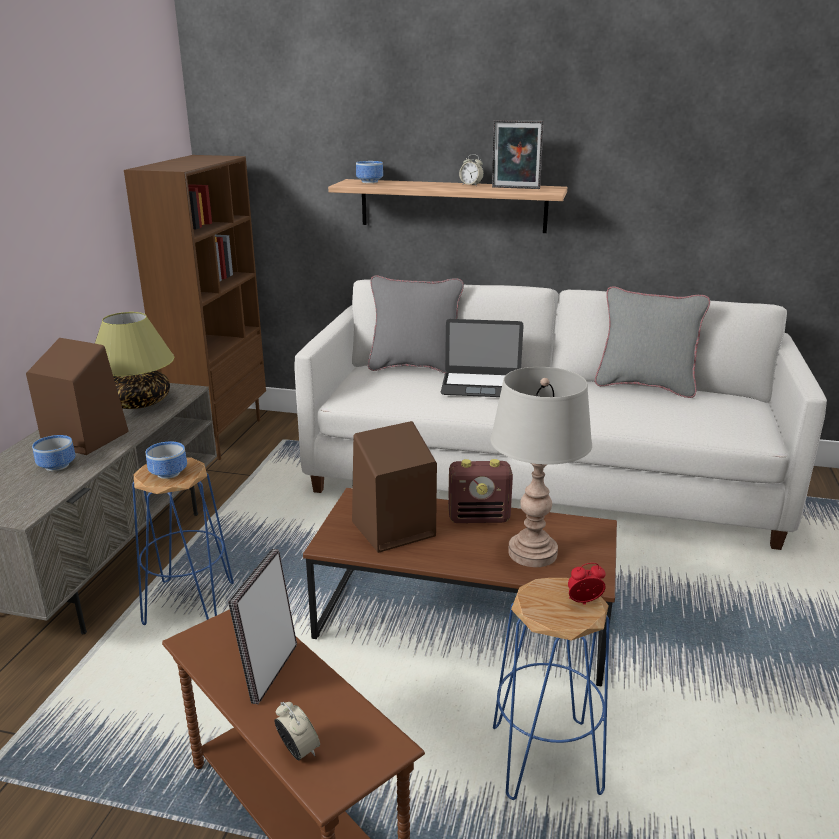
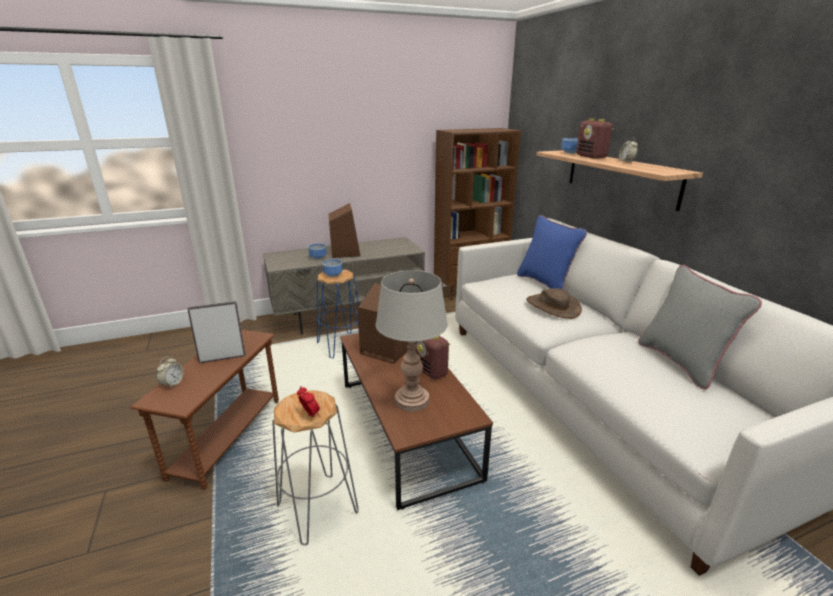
camera: 55 degrees right, 0 degrees up
(137, 402) = (388, 247): table lamp -> none
(415, 184) = (591, 157): none -> radio
(415, 367) = (545, 283): grey pillow -> blue pillow
(481, 385) = (553, 306): laptop -> brown hat
(515, 188) = (648, 167): picture frame -> none
(545, 759) = (317, 508): blue stool -> grey stool

